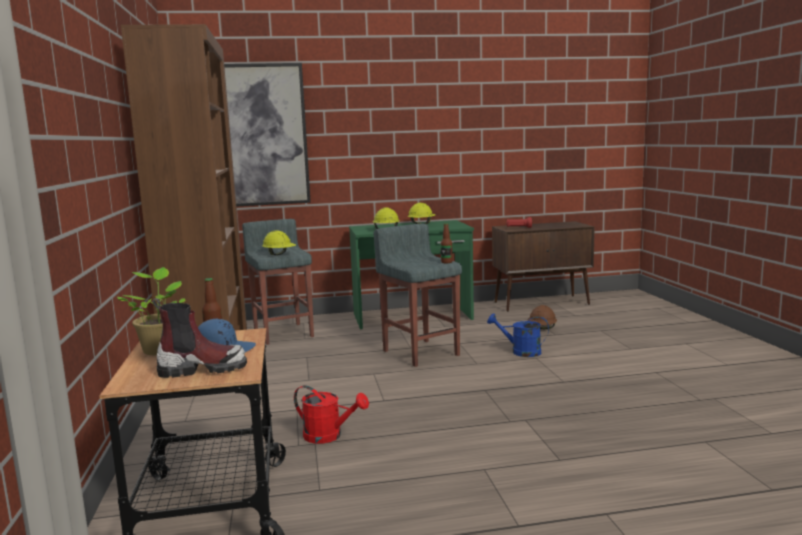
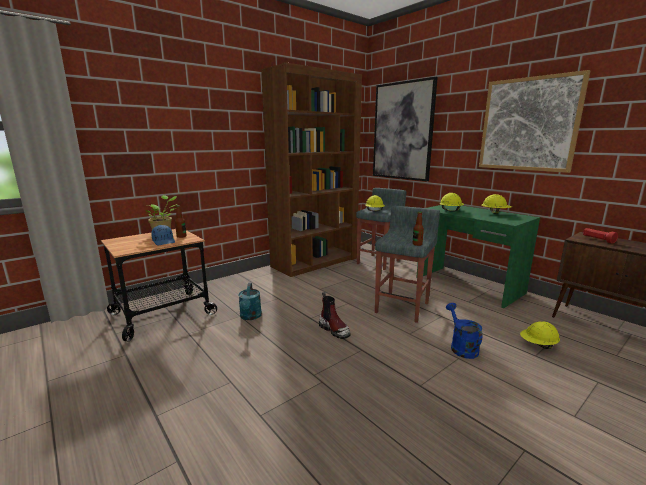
camera: 60 degrees right, 5 degrees up
(202, 369) = (132, 245): boot -> boot (334, 330)
(329, 436) = (250, 317): red watering can -> turquoise watering can
(424, 125) = (528, 124): none -> picture
(542, 329) = (538, 345): brown hard hat -> yellow hard hat

